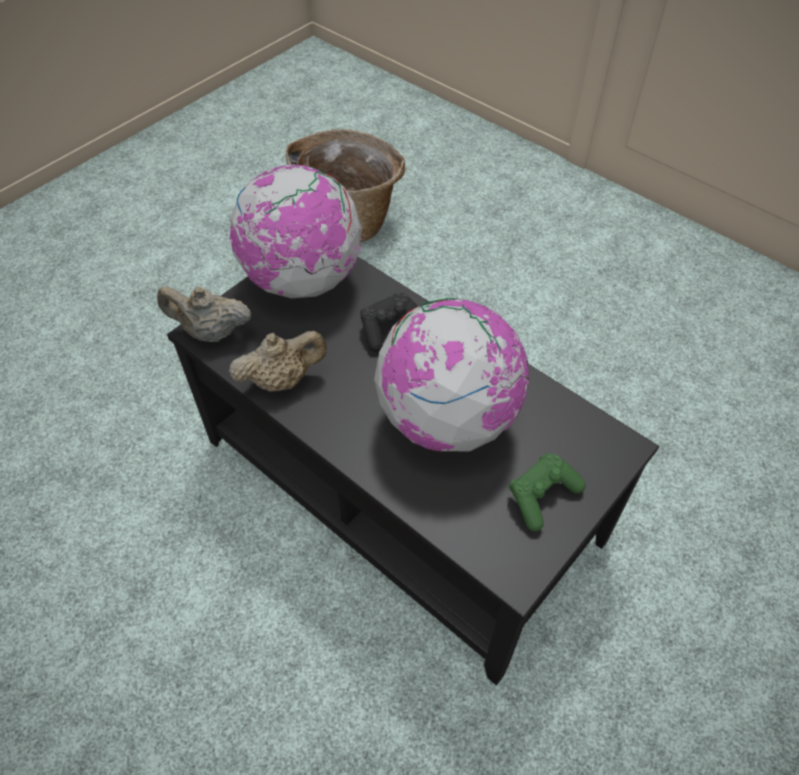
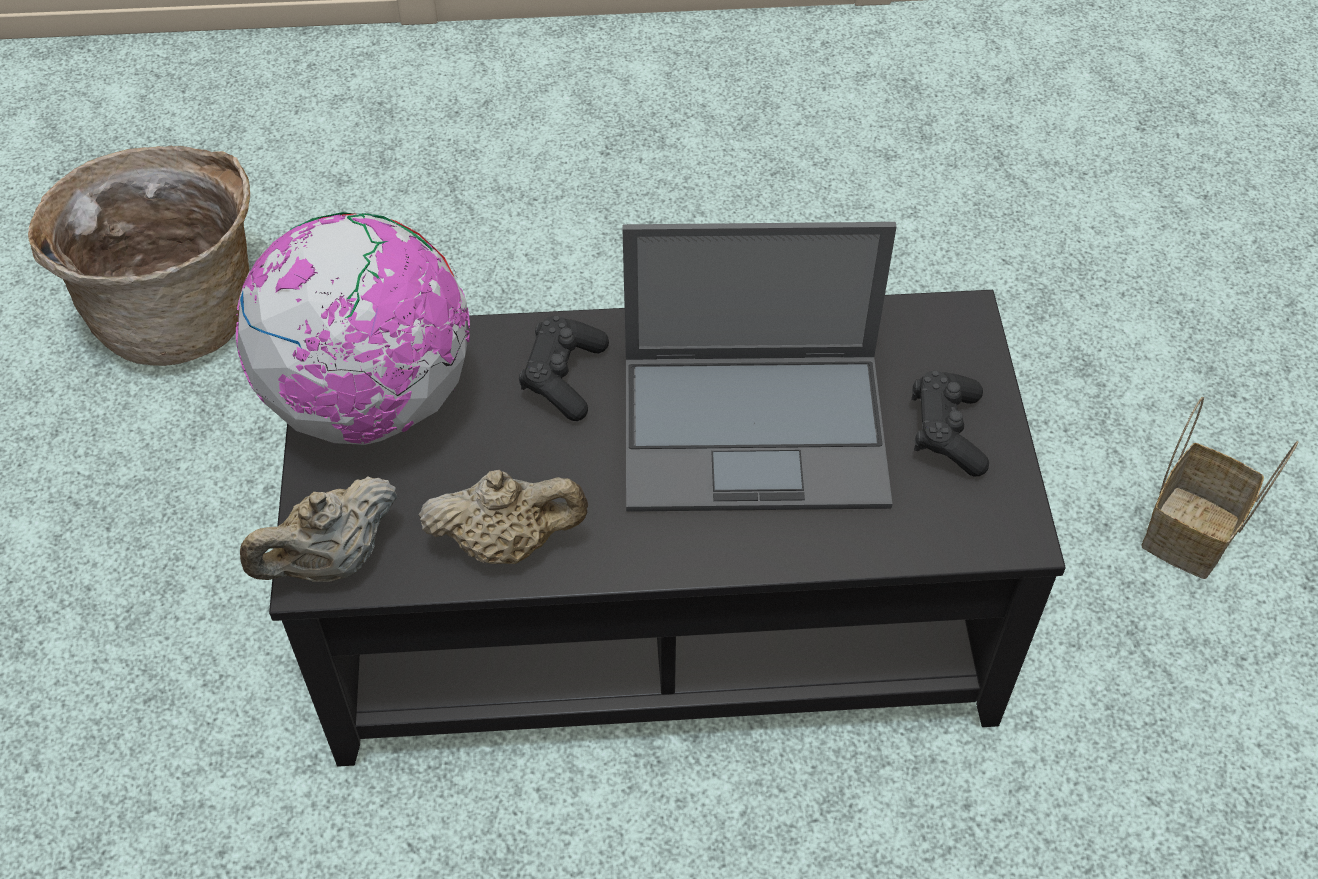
camera: 45 degrees left, 0 degrees up
(282, 379) = (508, 542): beige teapot -> beige teapot turned 60 degrees clockwise
(448, 418) = (757, 430): globe -> laptop
(542, 496) = (946, 433): green game controller -> black game controller
(716, 690) = (1190, 535): none -> basket

